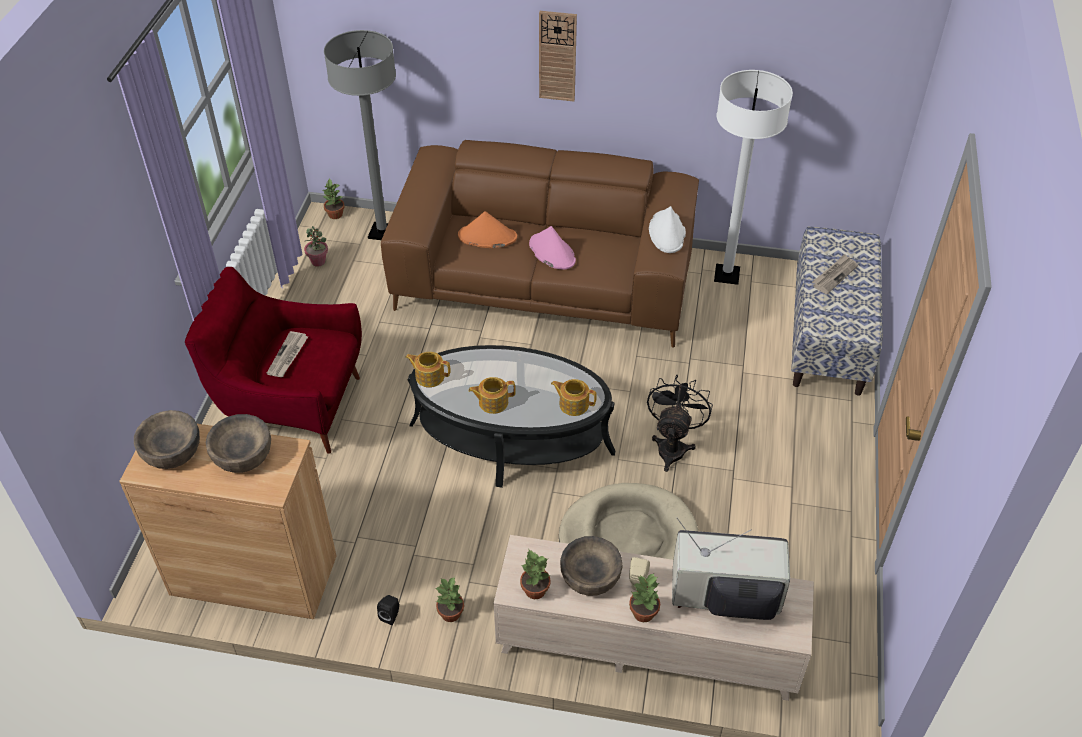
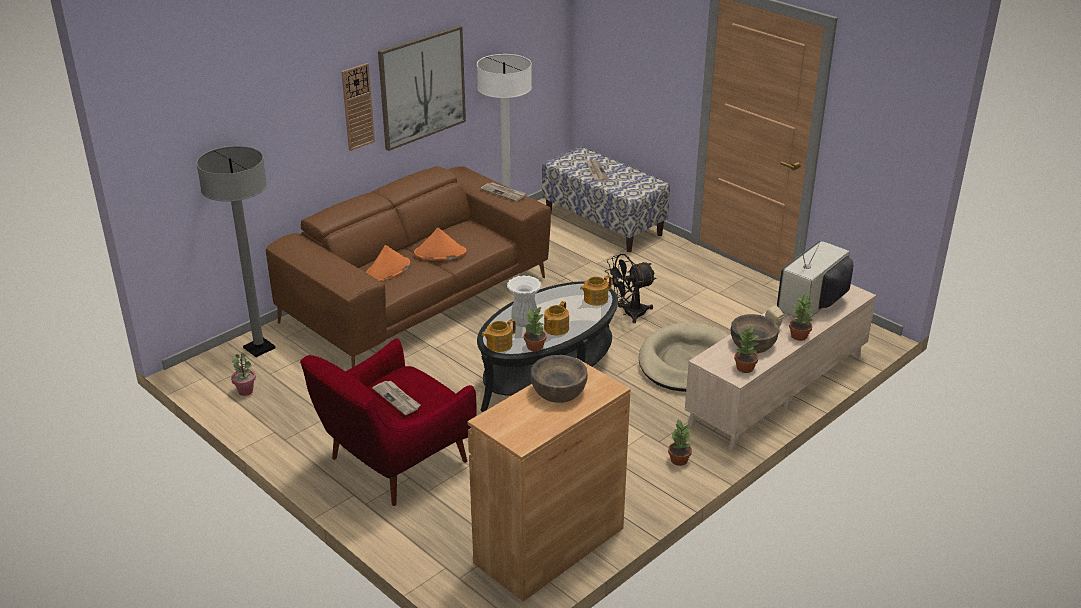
camera: 55 degrees left, 15 degrees down
(172, 450) = (517, 421): brown bowl -> none
(335, 214) = (202, 363): potted plant -> potted plant (535, 347)
(391, 615) = (655, 488): black speaker -> none
(483, 374) = (524, 322): none -> white vase
(551, 252) = (440, 253): pink hat -> orange hat
(654, 69) = (422, 87): none -> picture
(667, 233) = (503, 193): white hat -> newspaper
(672, 446) = (629, 313): black fan -> black fan turned 75 degrees counterclockwise

